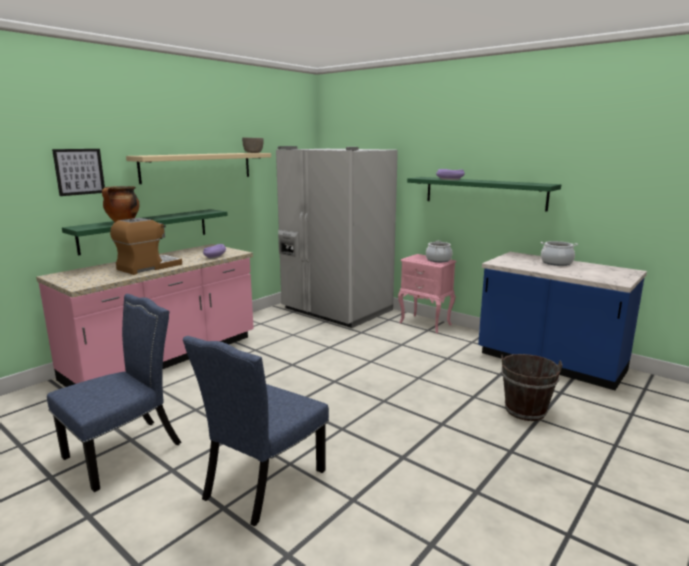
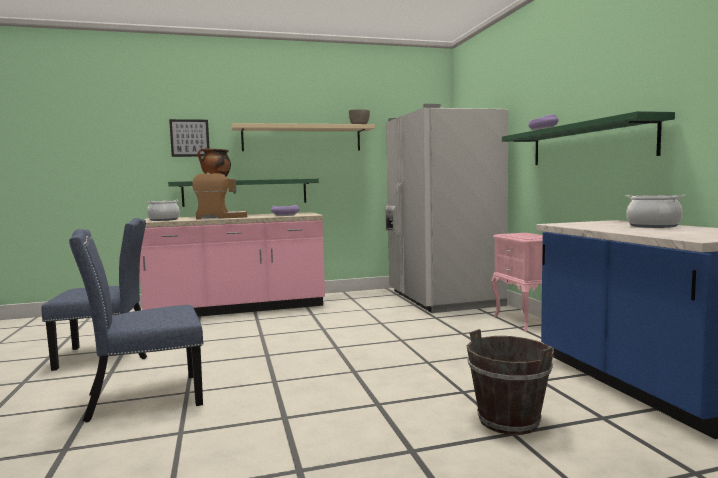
camera: 35 degrees right, 10 degrees down
(438, 260) = (536, 236): cooking pot -> cooking pot (164, 220)

